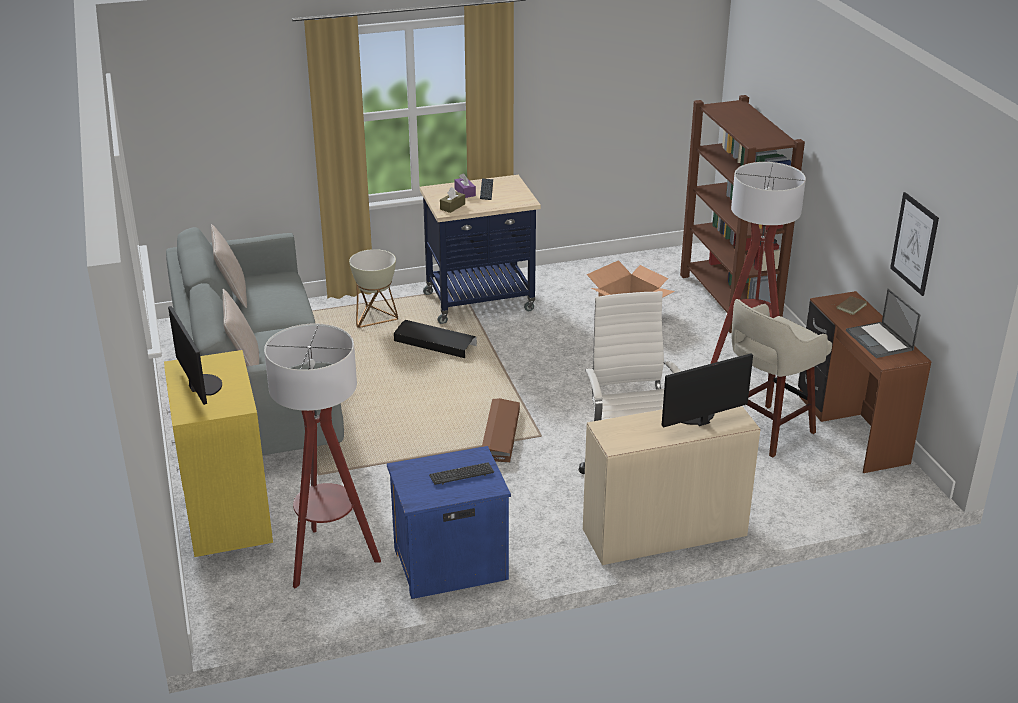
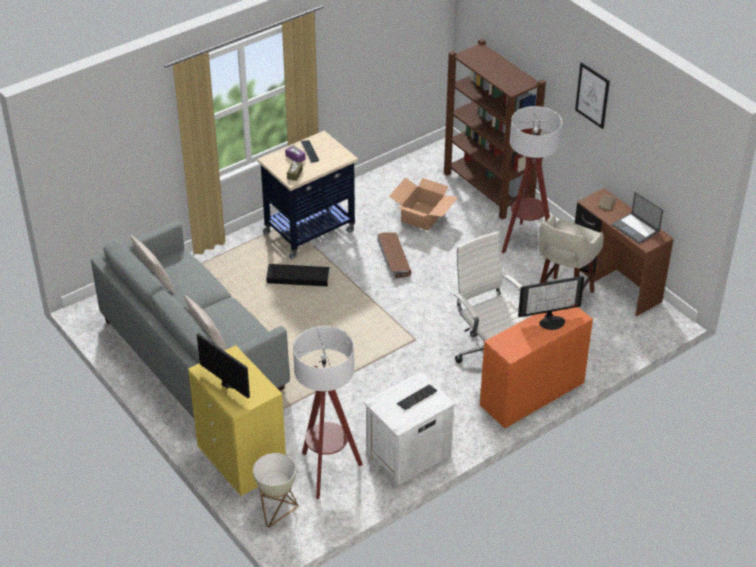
camera: 20 degrees left, 10 degrees up
(375, 318) = (240, 265): planter -> planter (277, 509)
(448, 563) = (407, 453): blue nightstand -> white nightstand
(500, 435) = (388, 346): brown storage box -> brown storage box (393, 258)
(663, 531) = (531, 393): beige desk -> orange desk
(697, 418) = (551, 320): monitor -> monitor turned 150 degrees counterclockwise
(914, 243) = (651, 161): picture -> picture (592, 95)

